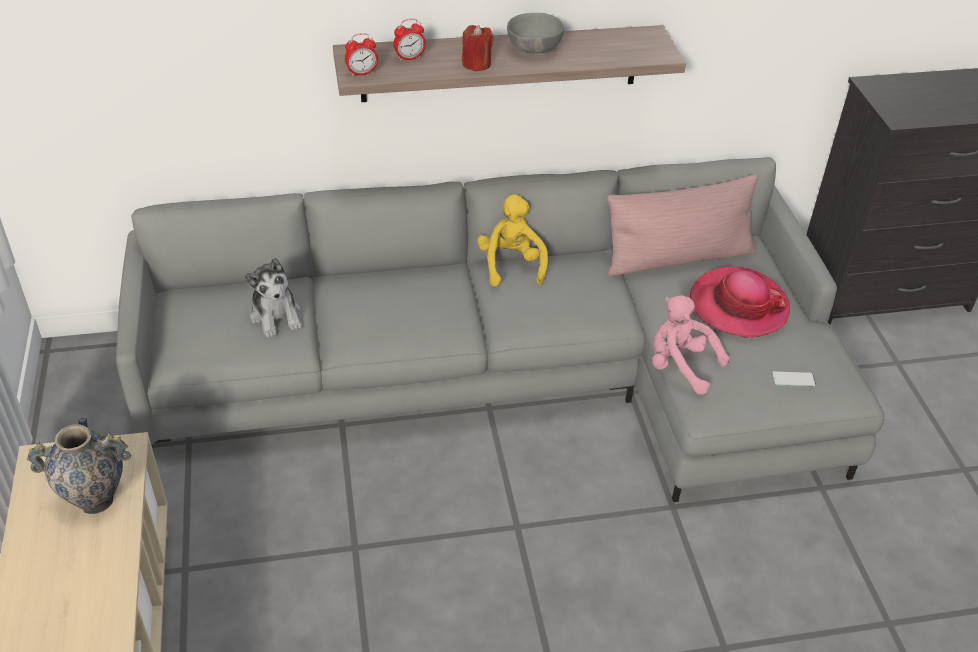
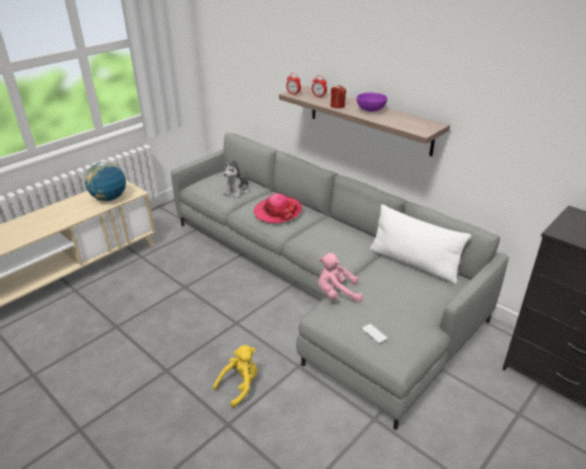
camera: 55 degrees right, 10 degrees down
(95, 500) = (109, 198): vase -> globe
(511, 265) = (337, 223): yellow plush toy -> yellow plush toy (240, 386)
(533, 50) = (370, 110): grey bowl -> purple bowl
(678, 258) = (413, 263): pink pillow -> white pillow
(680, 366) = (337, 294): pink plush toy -> pink plush toy turned 90 degrees counterclockwise
(738, 305) = (403, 293): hat -> hat (277, 211)

